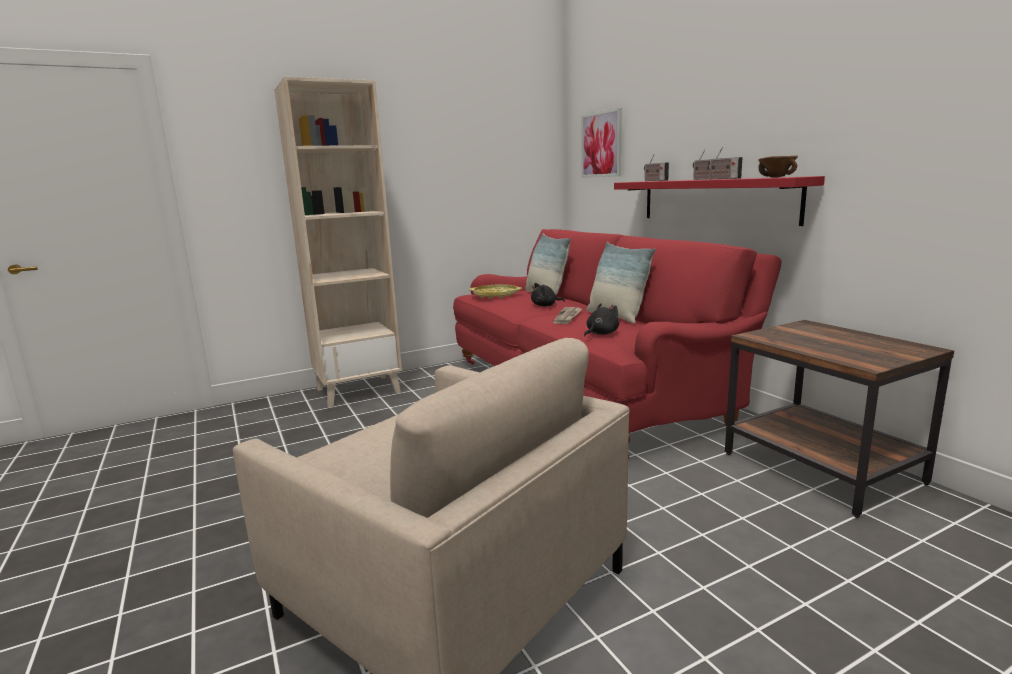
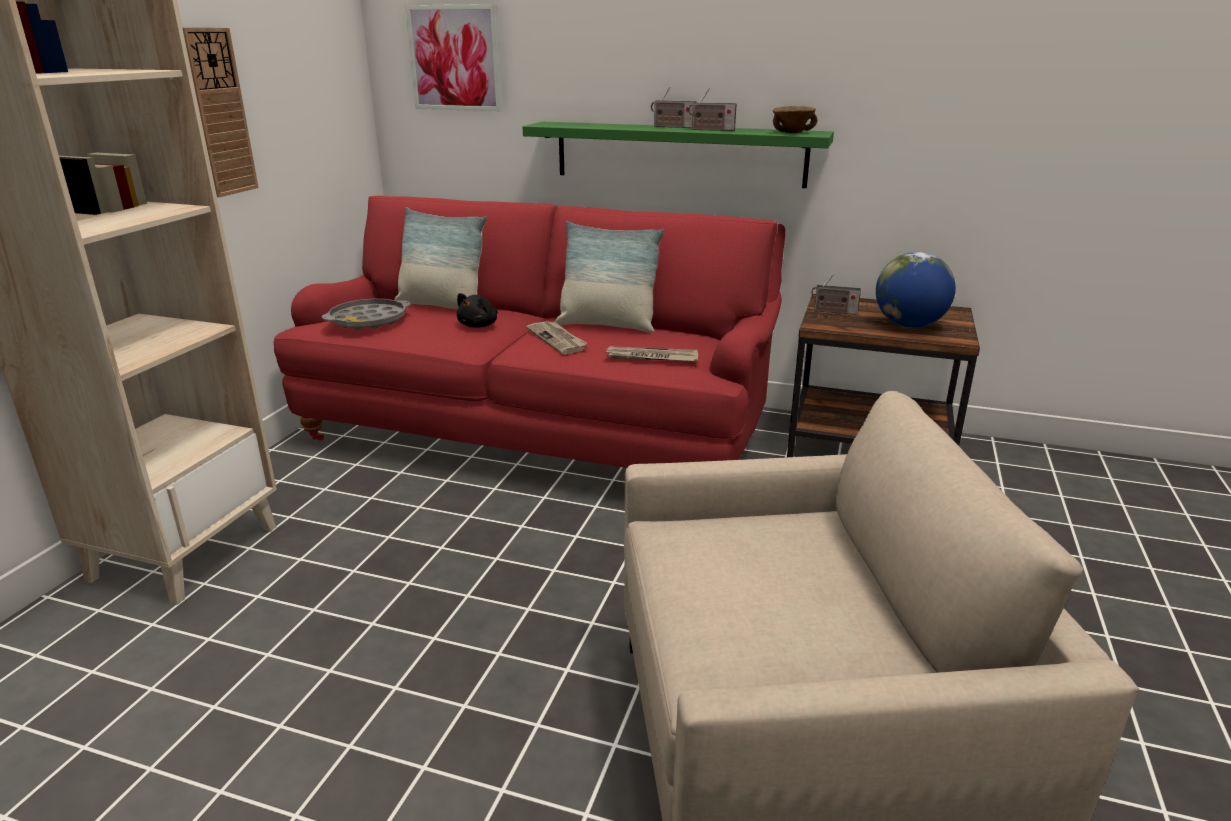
camera: 45 degrees left, 10 degrees up
(446, 175) = (220, 113): none -> wall clock
(495, 295) = (368, 320): yellow tray -> grey tray
(601, 333) = (651, 357): black plush toy -> newspaper
(654, 180) = (579, 123): radio -> radio (833, 312)
(715, 200) = (679, 154): red shelf -> green shelf
(843, 349) = (909, 325): none -> globe

